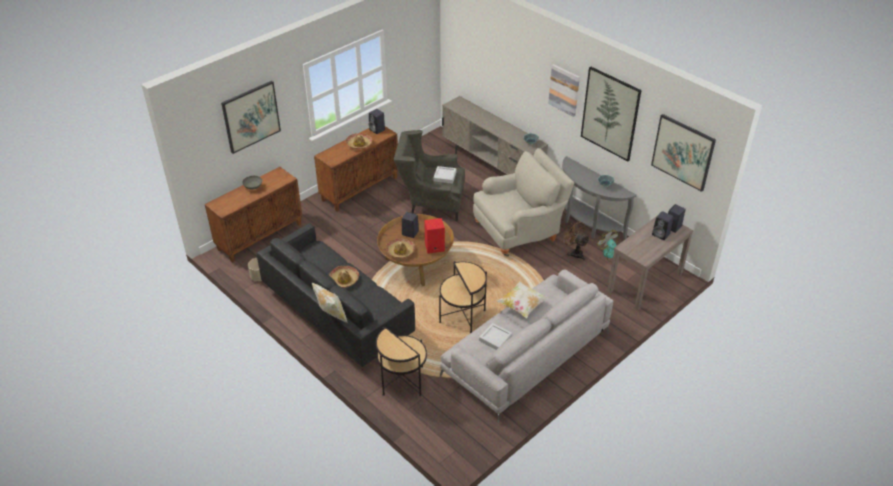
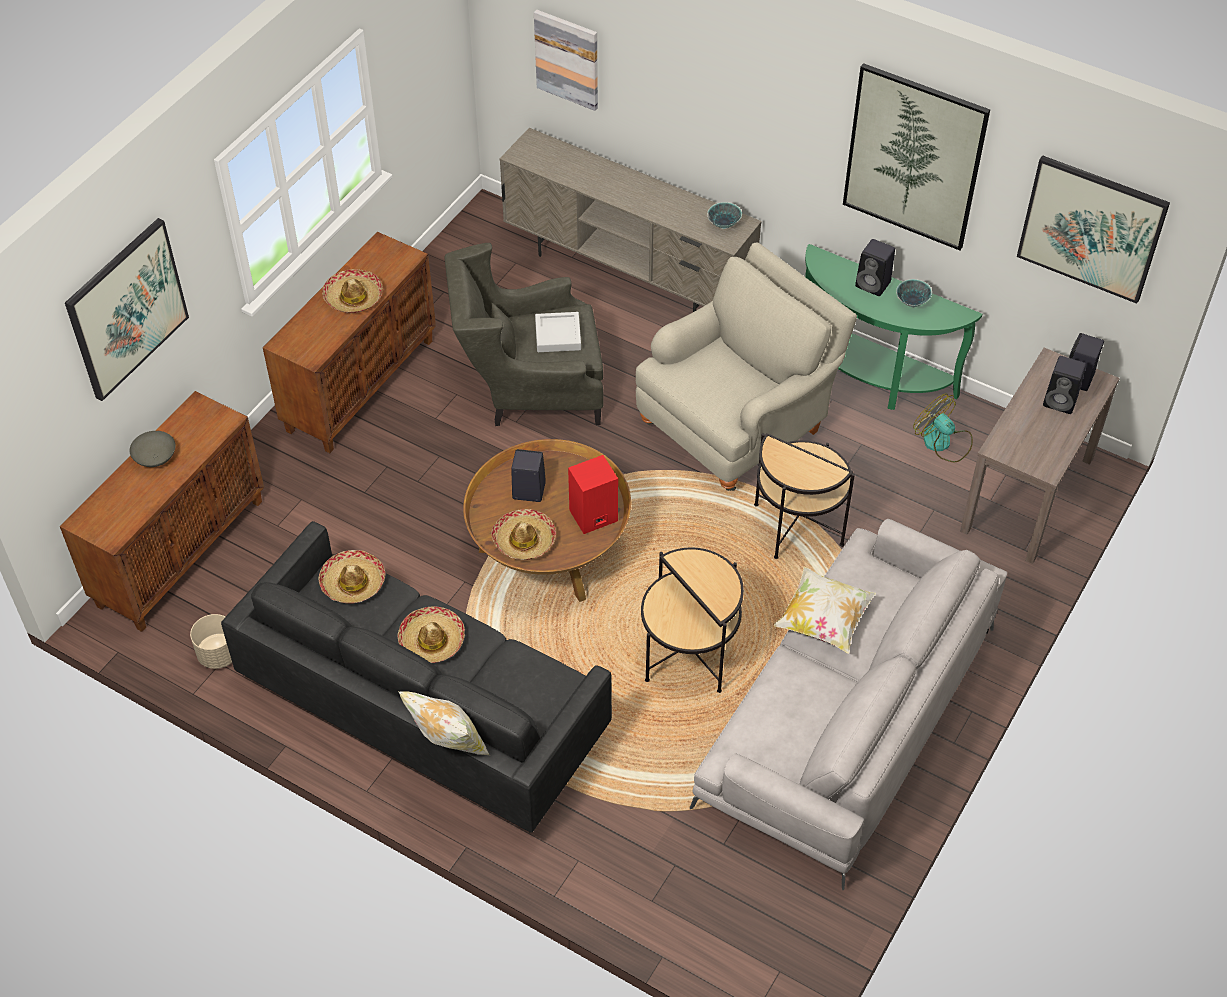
camera: 15 degrees left, 10 degrees up
(319, 252) = (352, 583): none -> hat
(377, 130) = (381, 252): black speaker -> black speaker (874, 284)
(403, 380) = (618, 836): side table -> side table (798, 524)
(495, 339) = (796, 712): grey tray -> none
(564, 90) = (798, 111): picture -> picture (567, 59)
(574, 252) = (866, 453): brown fan -> none
(586, 223) = (869, 377): grey console table -> green console table

